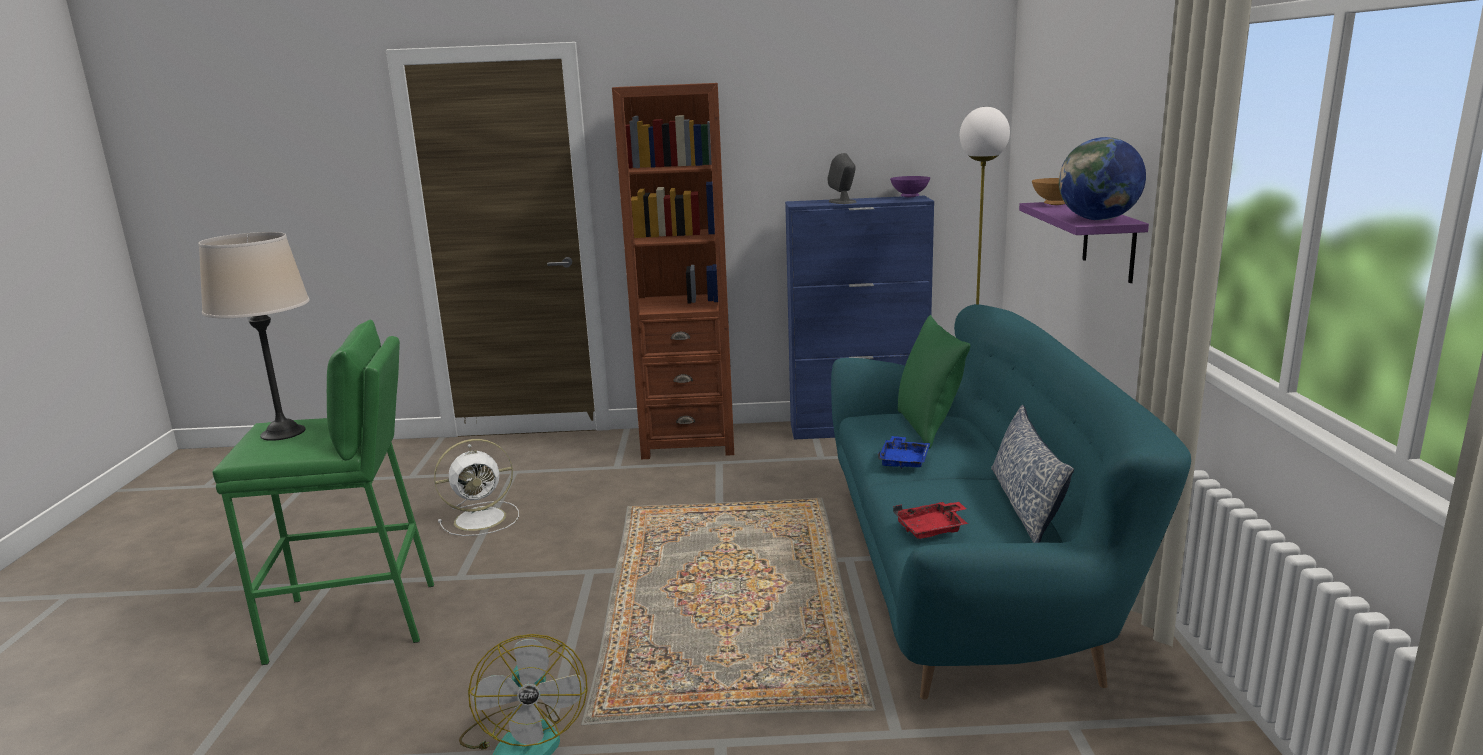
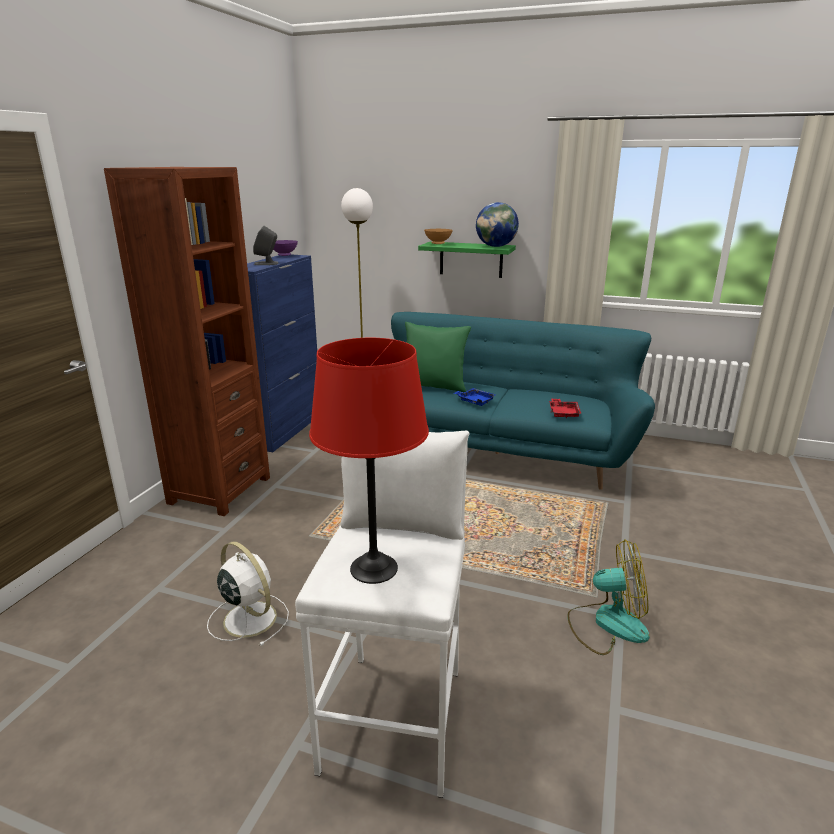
camera: 70 degrees left, 5 degrees up
(282, 433) = (373, 569): beige table lamp -> red table lamp
(354, 621) = (395, 719): green stool -> white stool
(482, 518) = (248, 618): white fan -> white fan turned 45 degrees counterclockwise
(1024, 505) = (544, 392): pillow -> none
(1109, 241) = (471, 259): purple shelf -> green shelf

